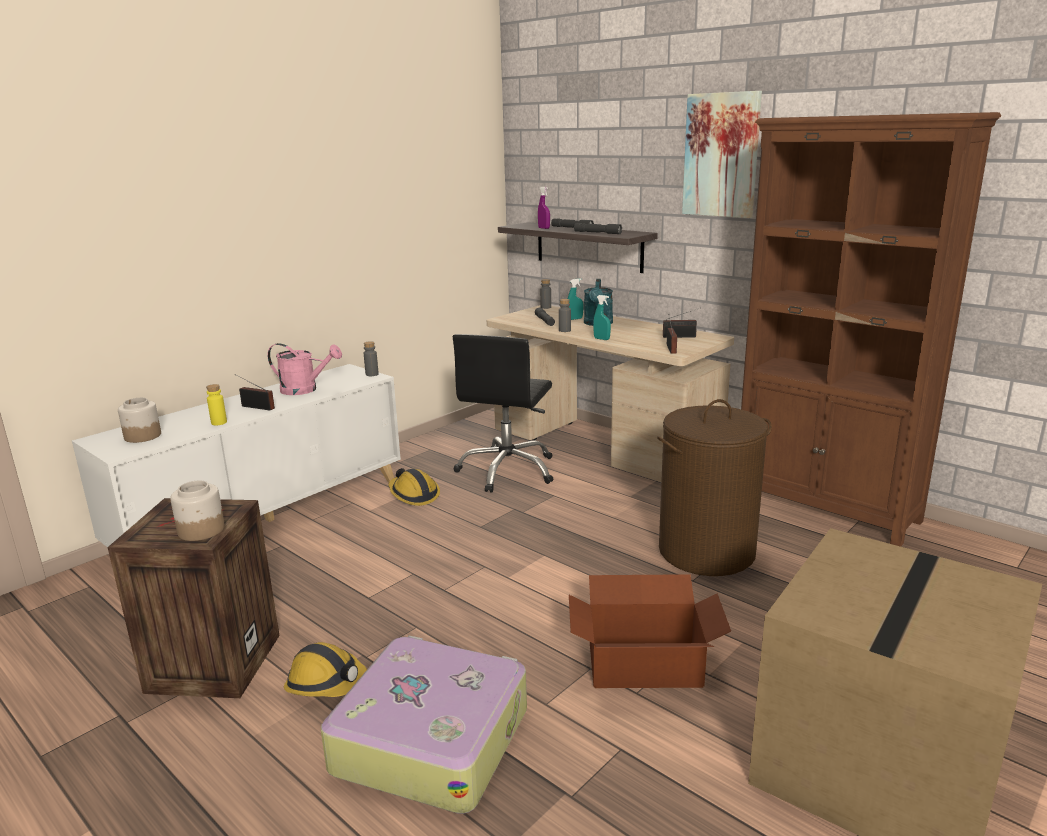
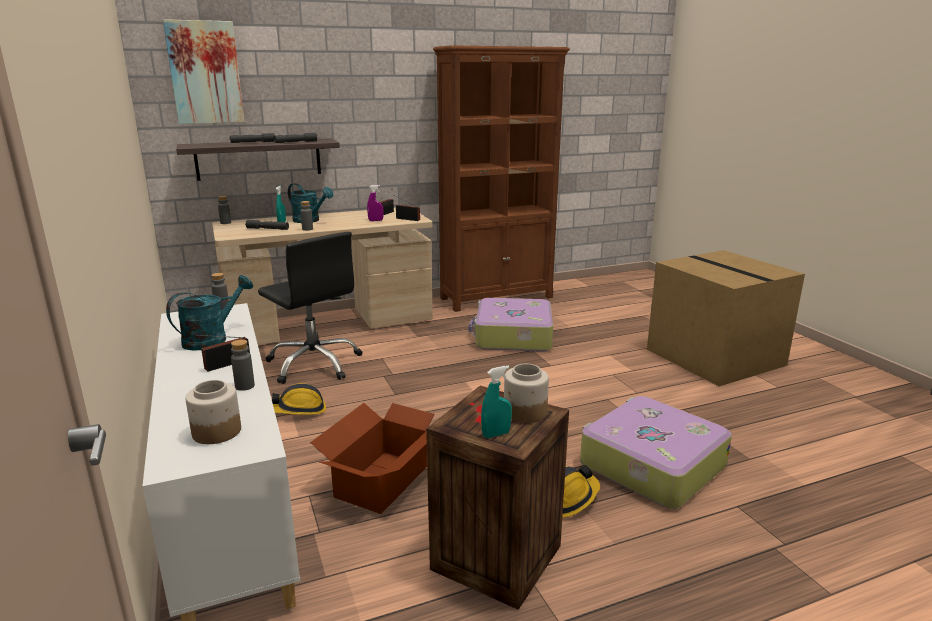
camera: 65 degrees left, 0 degrees up
(219, 422) = (245, 386): yellow bottle -> grey bottle
(305, 390) = (212, 339): pink watering can -> turquoise watering can
(544, 228) = (230, 145): purple spray bottle -> purple spray bottle (375, 220)
(601, 339) = (351, 226): turquoise spray bottle -> turquoise spray bottle (496, 434)
(643, 664) = (613, 384): cardboard box -> cardboard box (381, 481)
(706, 552) = (512, 337): brown laundry basket -> suitcase
(721, 155) = (380, 74): picture -> picture (205, 73)

